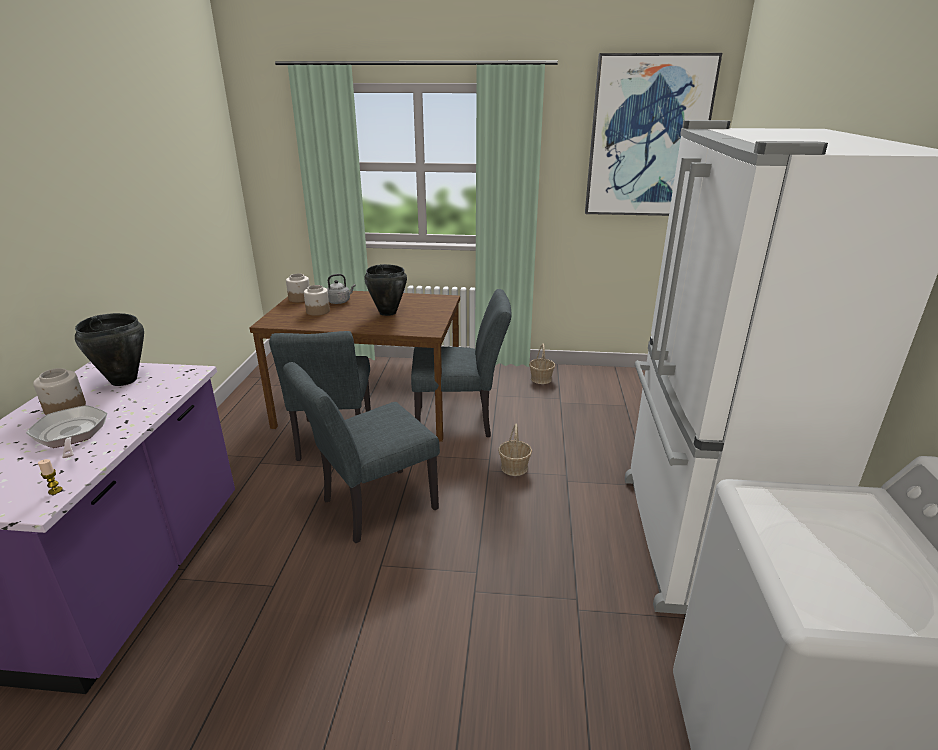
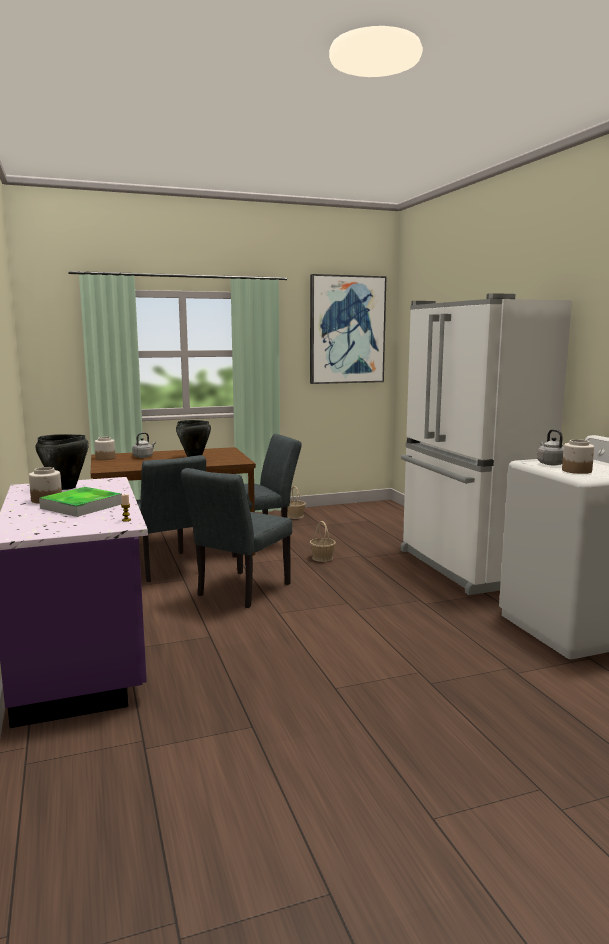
camera: 25 degrees left, 15 degrees down
(71, 435) = (81, 506): frying pan -> tray
(318, 311) = (135, 462): jar -> jar (577, 471)
(791, 515) = (550, 463): none -> grey kettle

